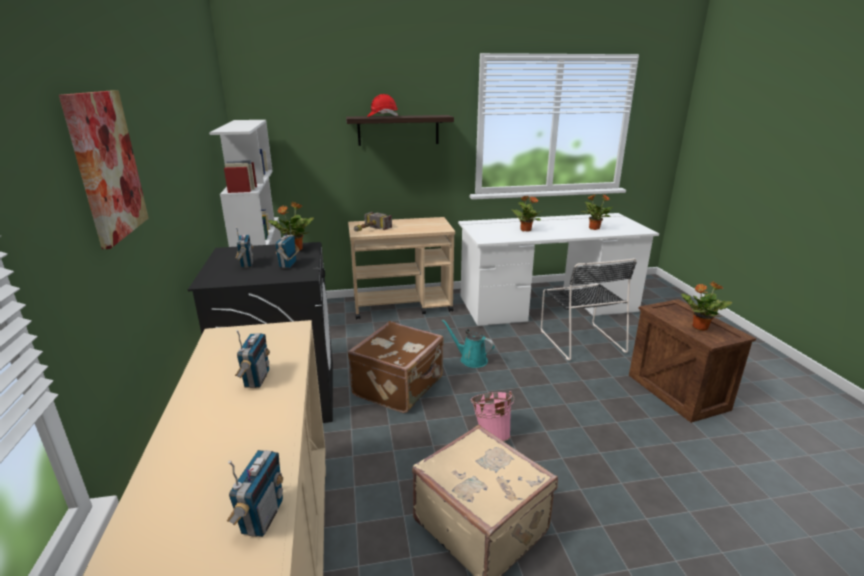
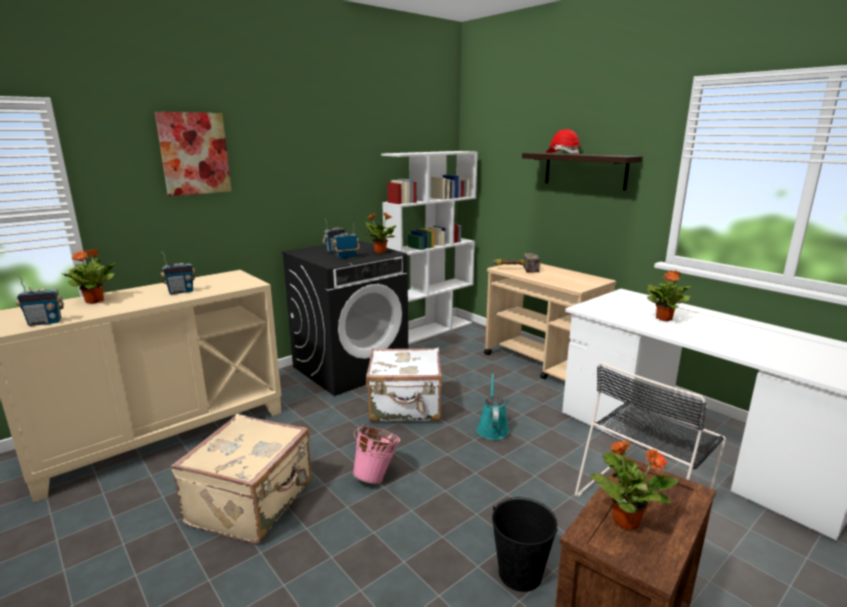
camera: 60 degrees right, 5 degrees down
(400, 387) = (406, 407): brown suitcase -> white suitcase
(594, 228) = (775, 352): potted plant -> potted plant (95, 301)
(628, 408) = (520, 574): none -> black bucket

